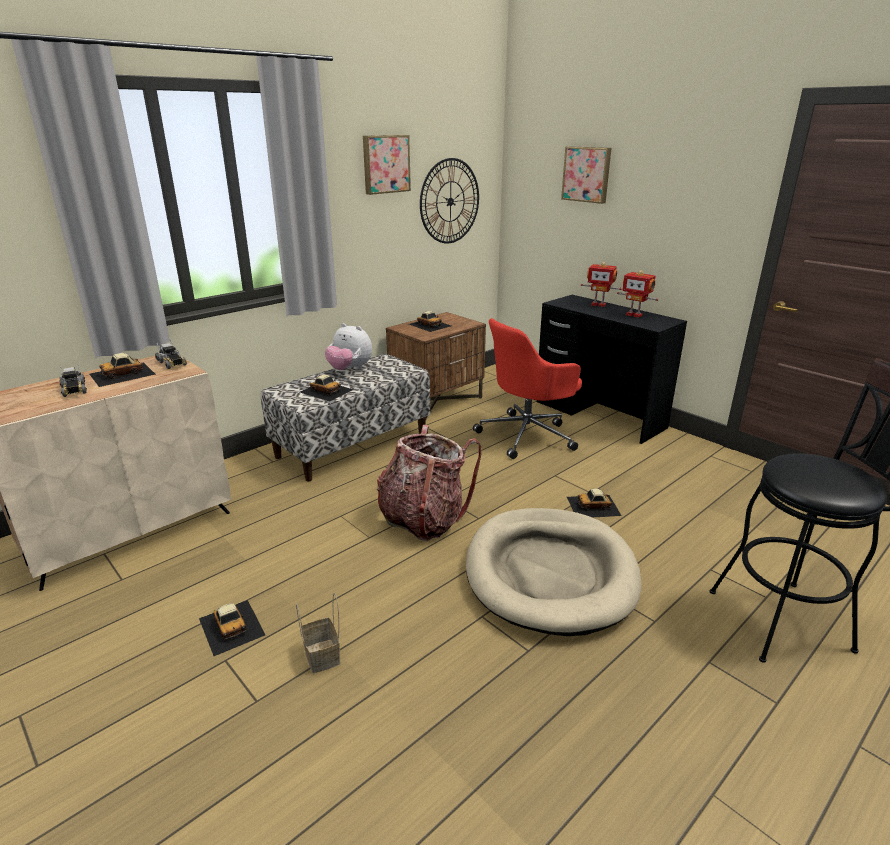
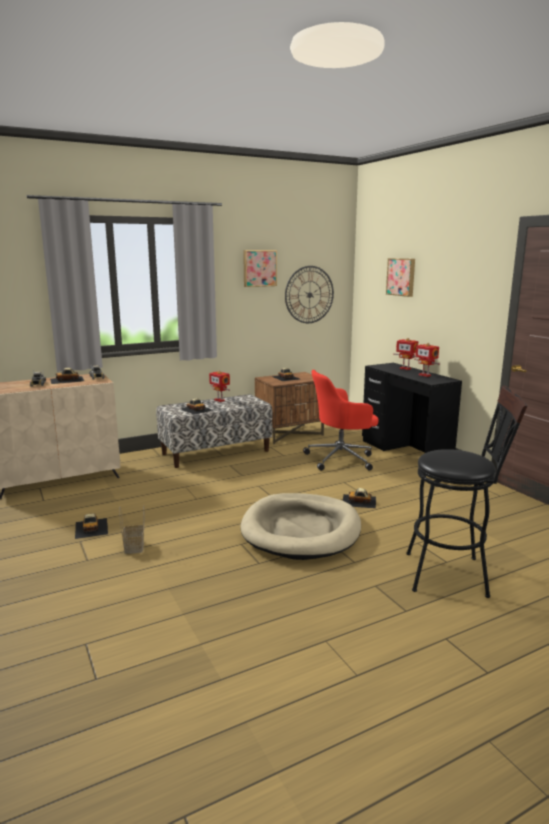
camera: 15 degrees right, 10 degrees down
(350, 369) = (220, 400): plush toy -> toy robot
(424, 519) = (237, 494): backpack -> none

